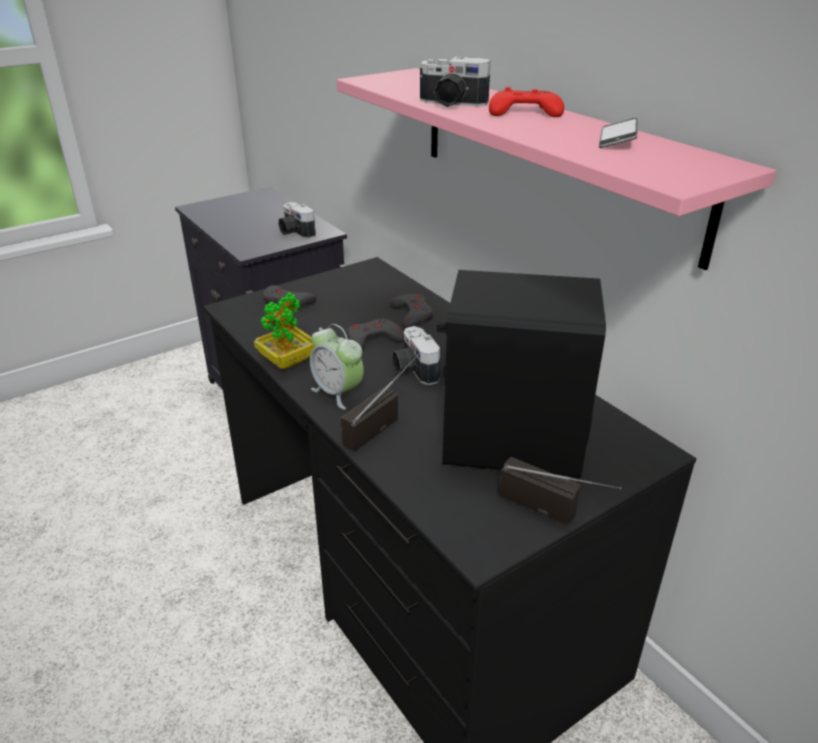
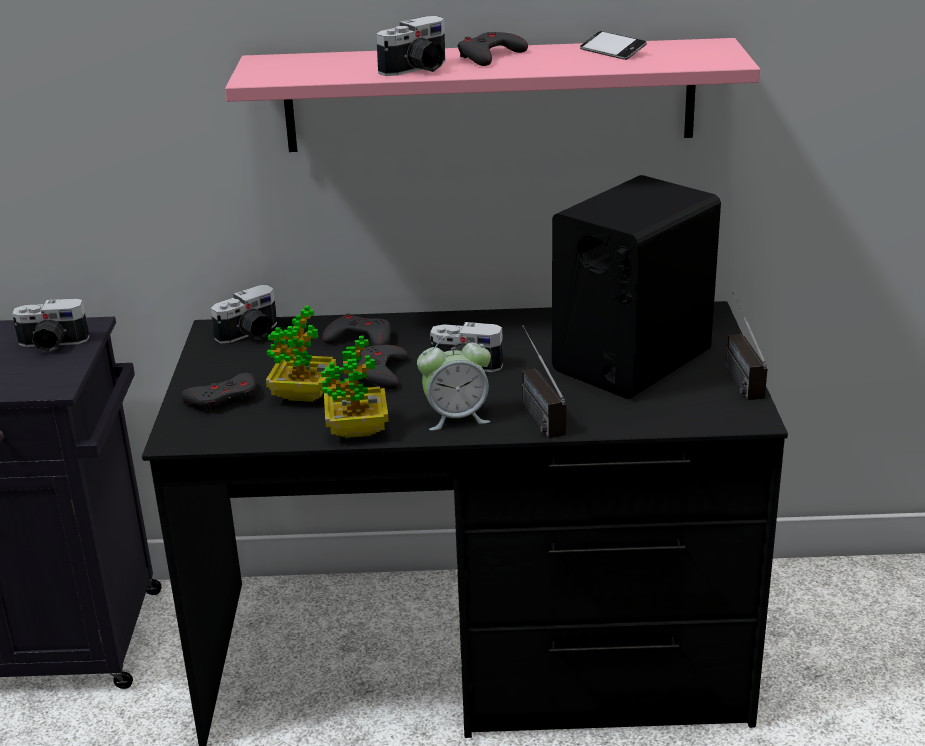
camera: 55 degrees left, 5 degrees down
(317, 325) = (303, 395): none -> potted plant
(377, 279) = (251, 334): none -> camera
(524, 112) = (489, 56): red game controller -> grey game controller
(556, 512) = (736, 373): radio -> radio turned 75 degrees counterclockwise

